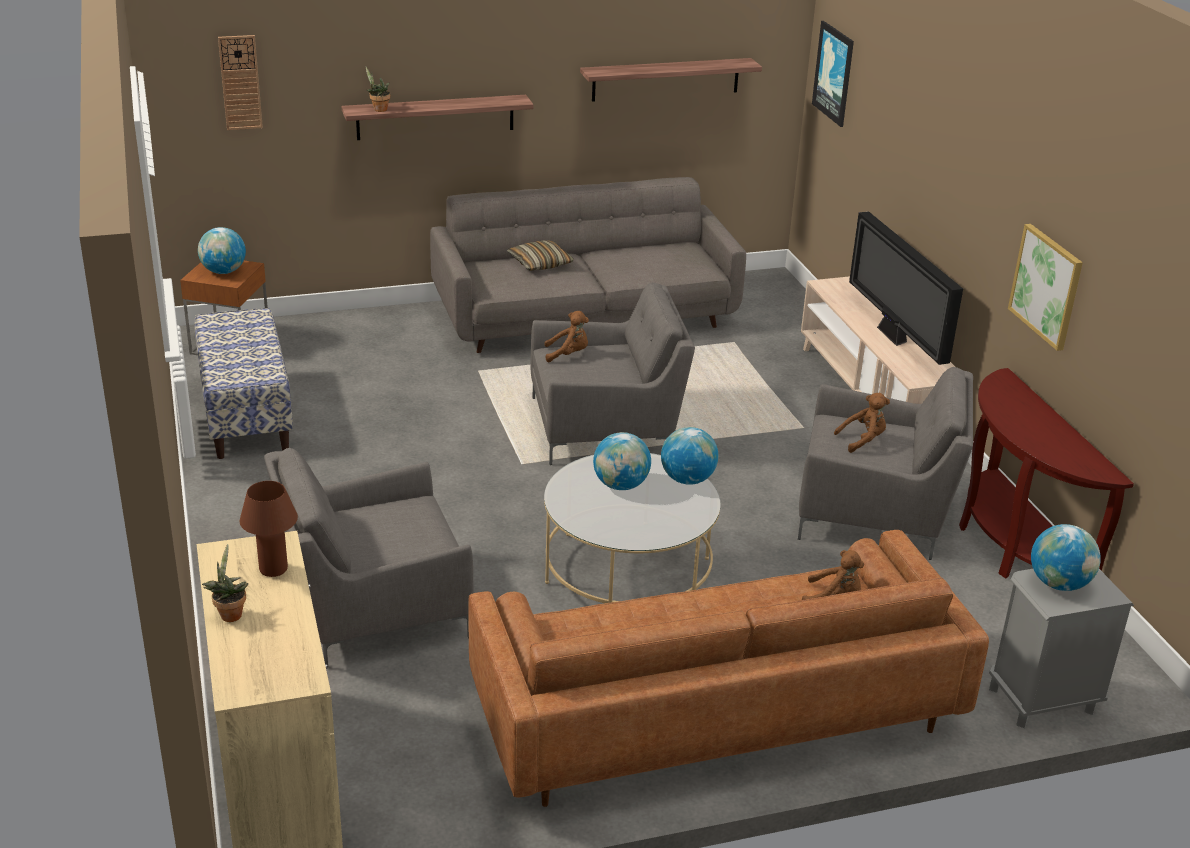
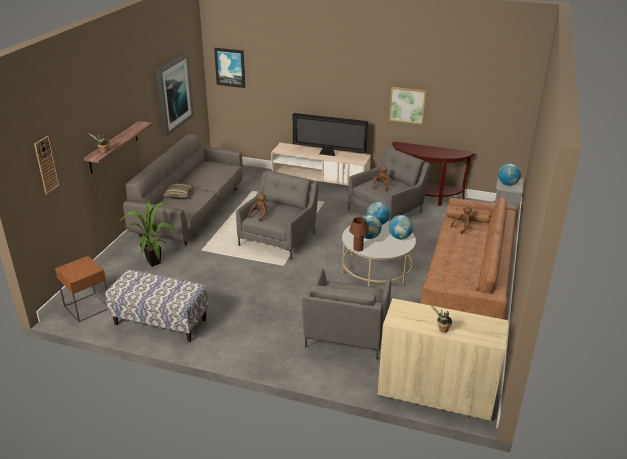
camera: 55 degrees left, 0 degrees up
(223, 271) = (80, 268): globe -> globe (400, 237)
(273, 569) = (417, 311): brown table lamp -> brown table lamp (358, 249)
(398, 345) = (153, 261): none -> potted plant
(666, 79) = (173, 93): shelf -> picture

